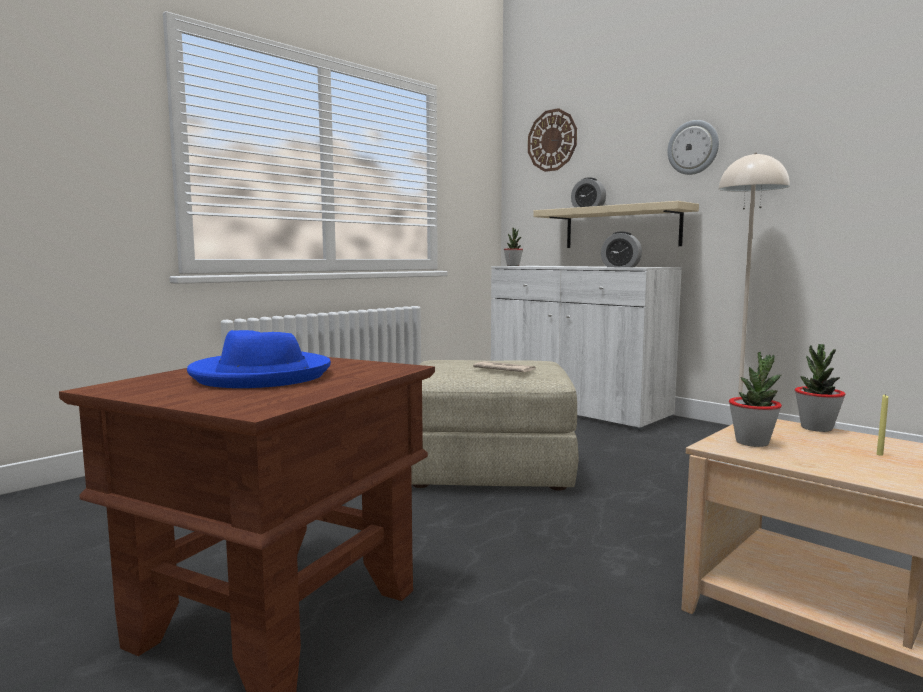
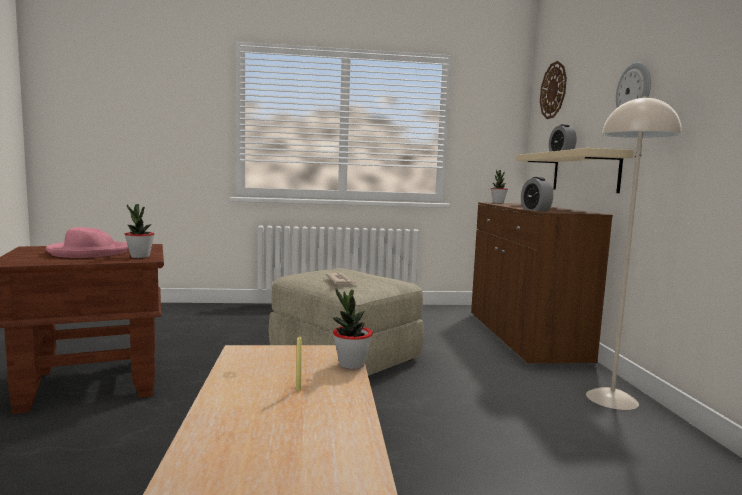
camera: 40 degrees right, 0 degrees up
(261, 375) = (89, 252): blue hat -> pink hat
(577, 408) = (524, 337): white cabinet -> brown cabinet
(752, 442) = (266, 356): potted plant -> potted plant (140, 256)

